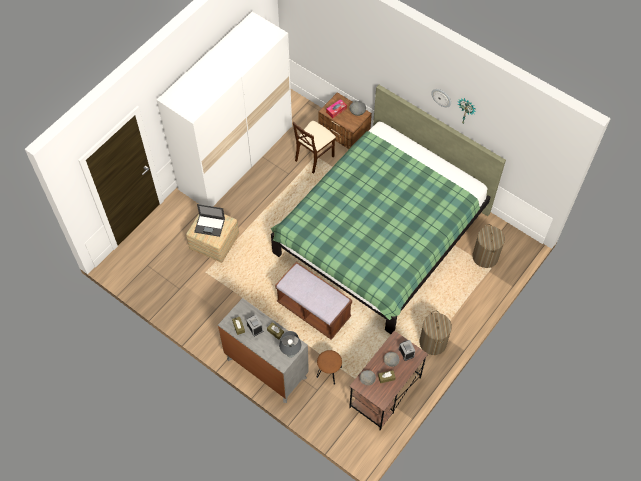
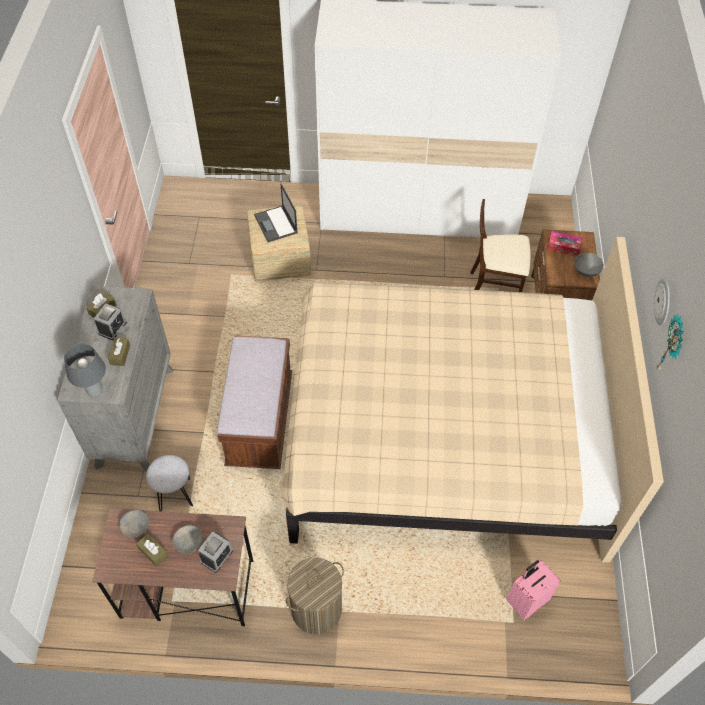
camera: 55 degrees right, 5 degrees down
(329, 372) = (175, 495): brown stool -> grey stool
(381, 233) = (446, 432): green bed -> beige bed
(485, 256) = (526, 600): laundry basket -> pink suitcase

